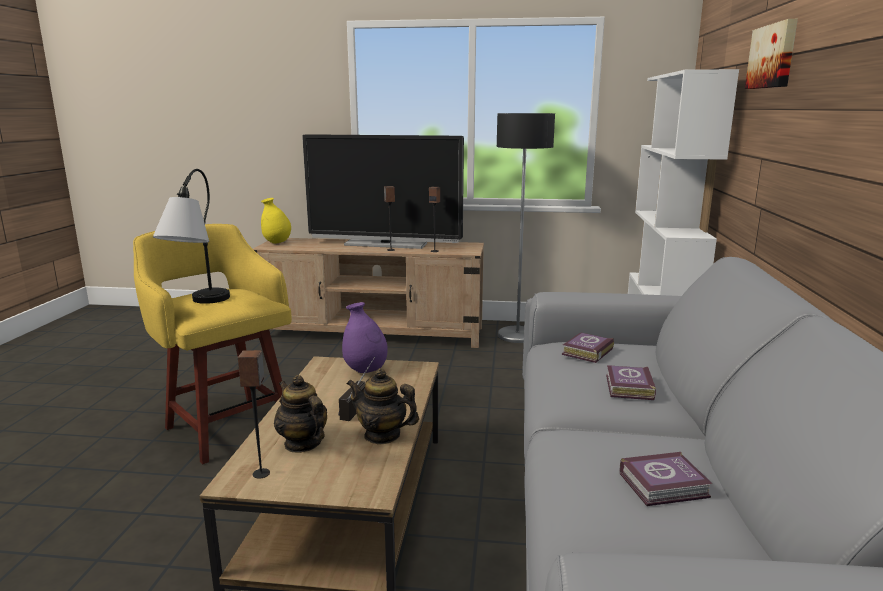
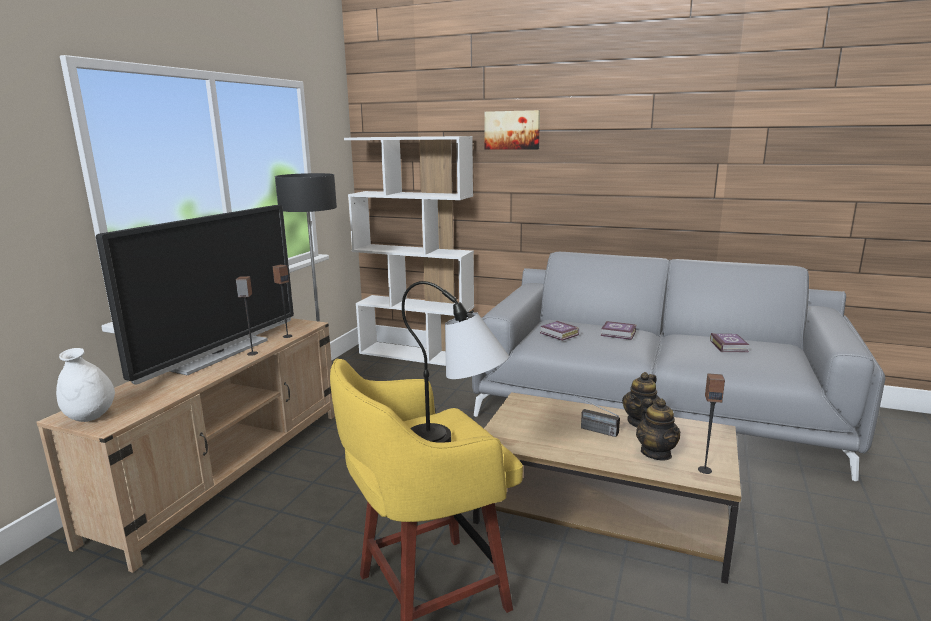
camera: 75 degrees left, 0 degrees up
(277, 242) = (90, 418): yellow vase -> white vase
(302, 443) = (656, 453): teapot -> teapot turned 75 degrees counterclockwise
(365, 370) = (519, 421): purple vase -> none

